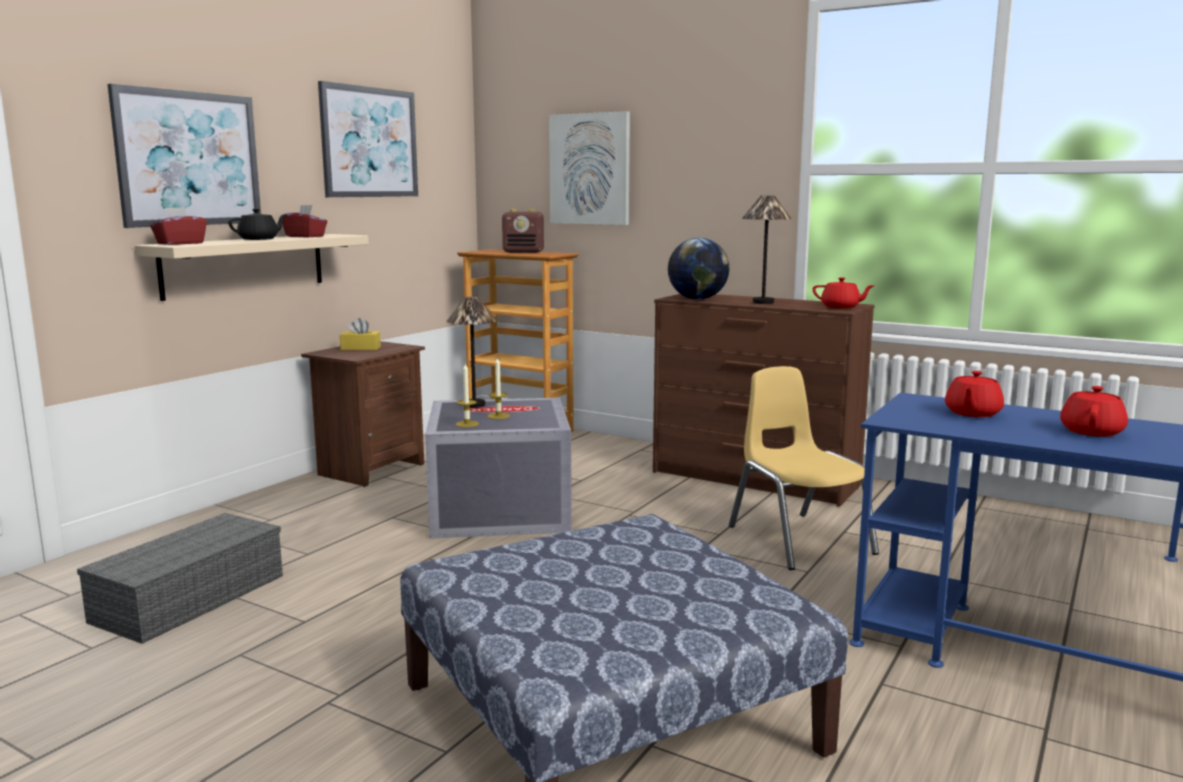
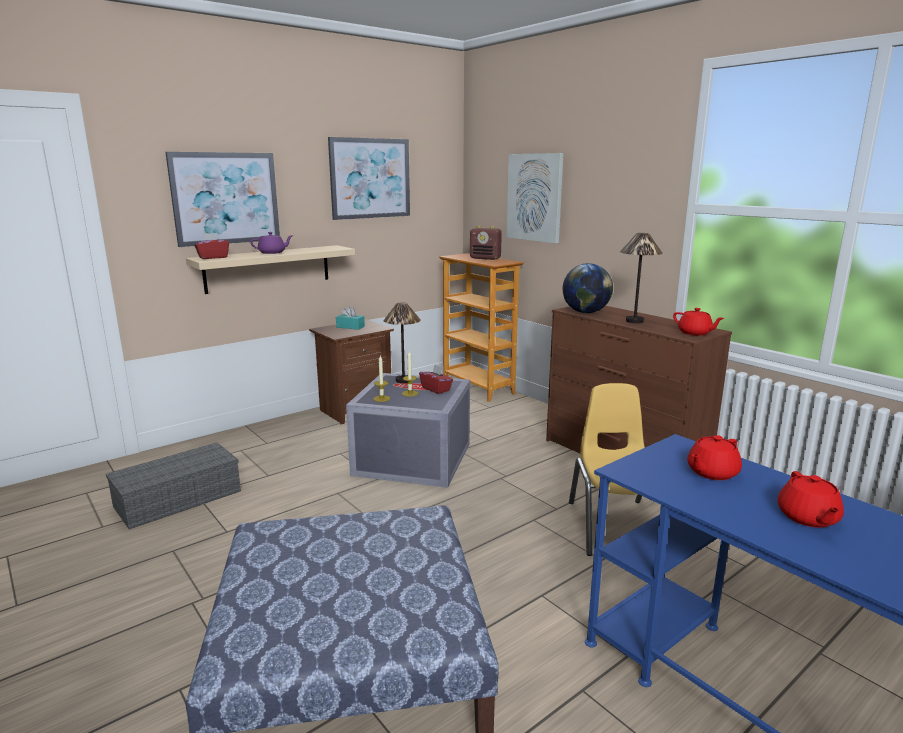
camera: 20 degrees right, 5 degrees up
(259, 239) = (272, 253): black teapot -> purple teapot
(305, 236) = (309, 249): red tissue box -> red tissue box (436, 389)
(360, 348) = (350, 327): yellow tissue box -> turquoise tissue box
(1092, 431) = (807, 518): red teapot -> red teapot turned 135 degrees clockwise

